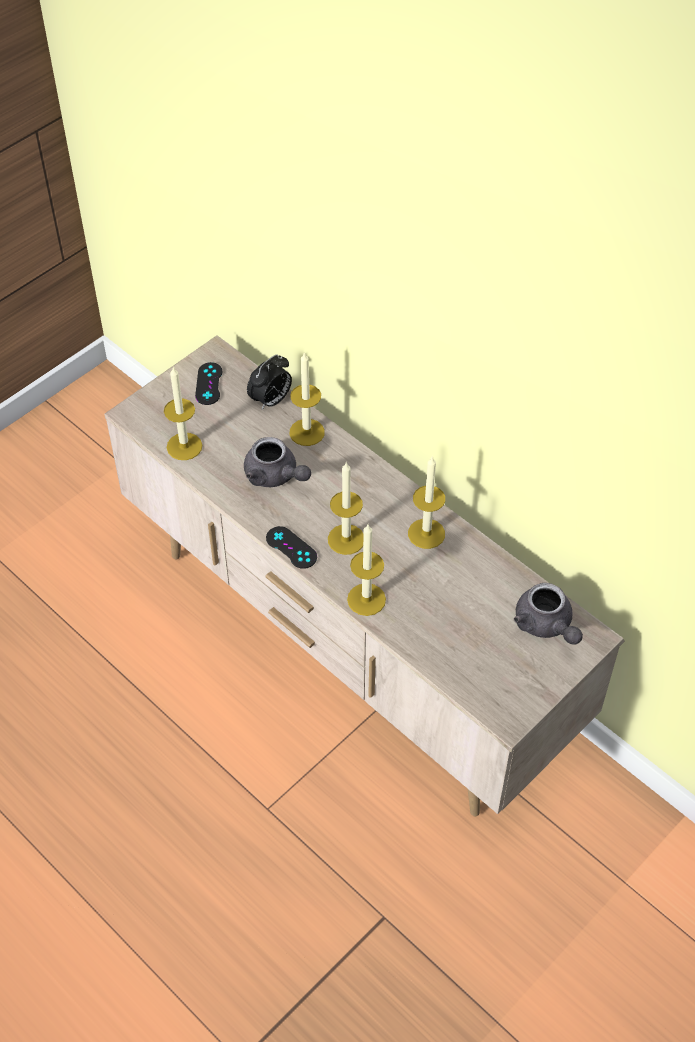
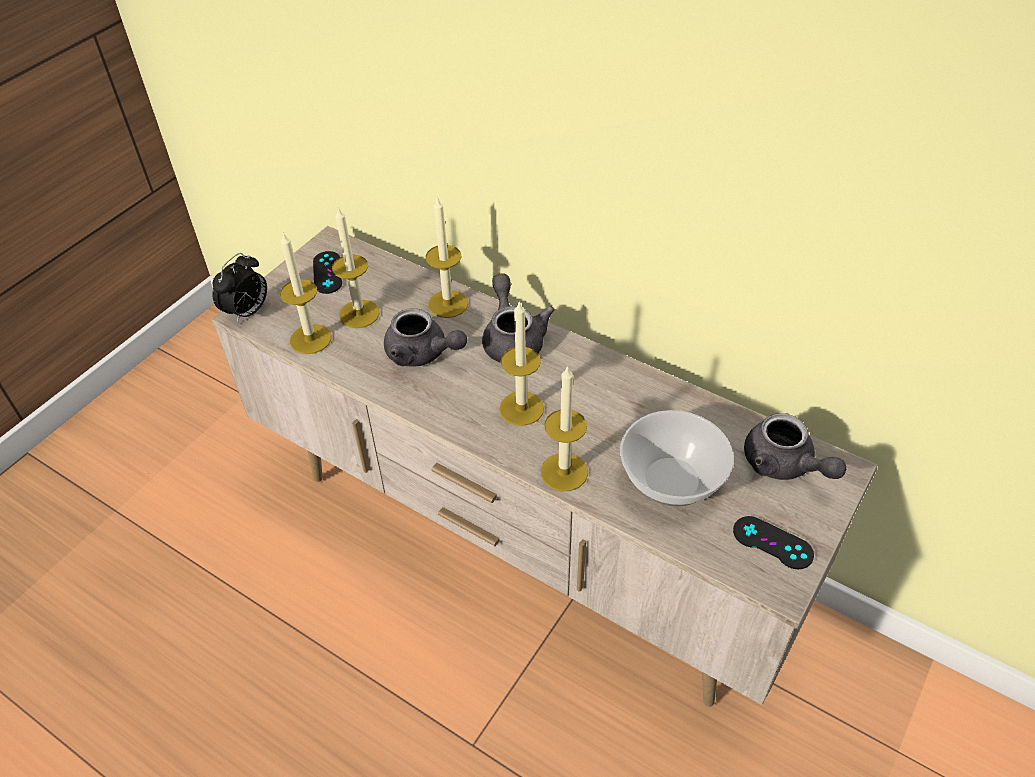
camera: 10 degrees left, 5 degrees down
(271, 401) = (400, 279): alarm clock -> alarm clock (247, 312)
(291, 547) = (459, 428): black game controller -> black game controller (772, 543)
(354, 475) = (513, 338): none -> grey teapot
(426, 533) = (612, 387): candle -> candle (359, 314)
(452, 622) = (673, 481): none -> bowl

